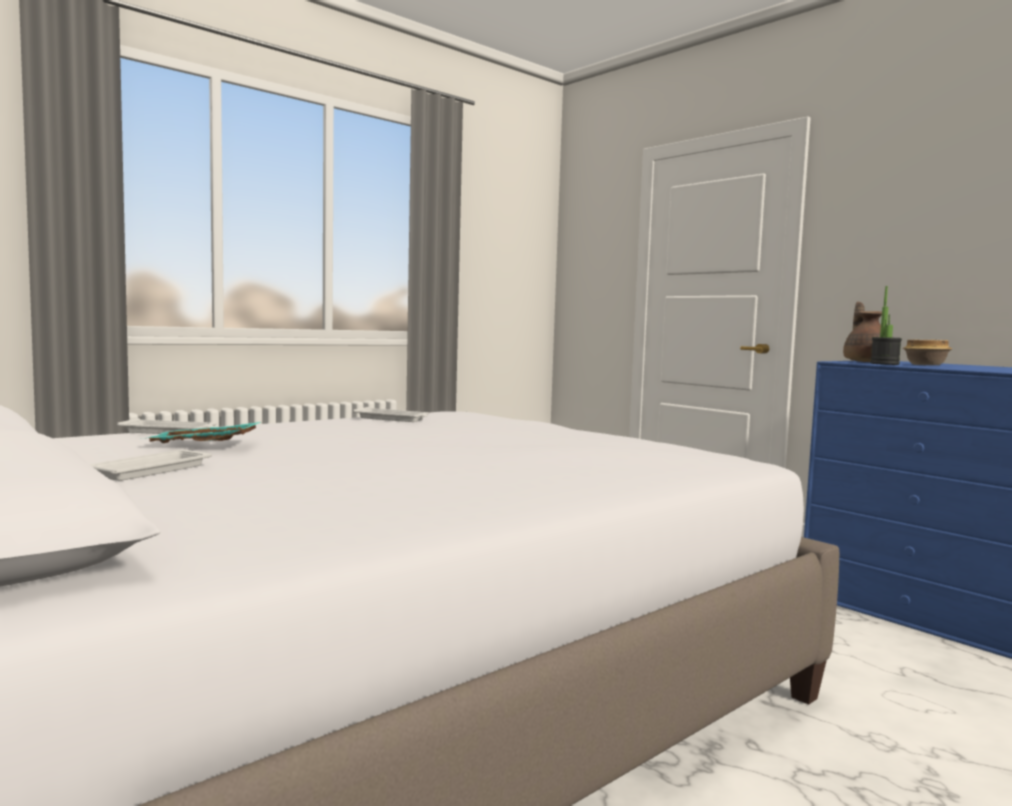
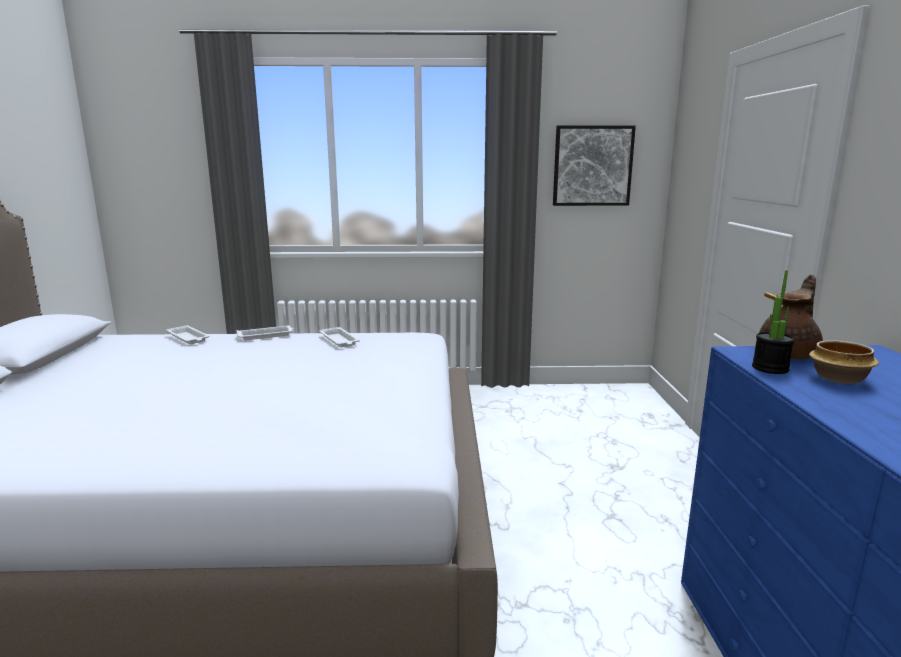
camera: 40 degrees right, 10 degrees up
(153, 470) = (81, 379): white tray -> white tray (266, 335)
(203, 446) = (162, 357): turquoise tray -> none
(497, 248) = (592, 166): none -> picture

